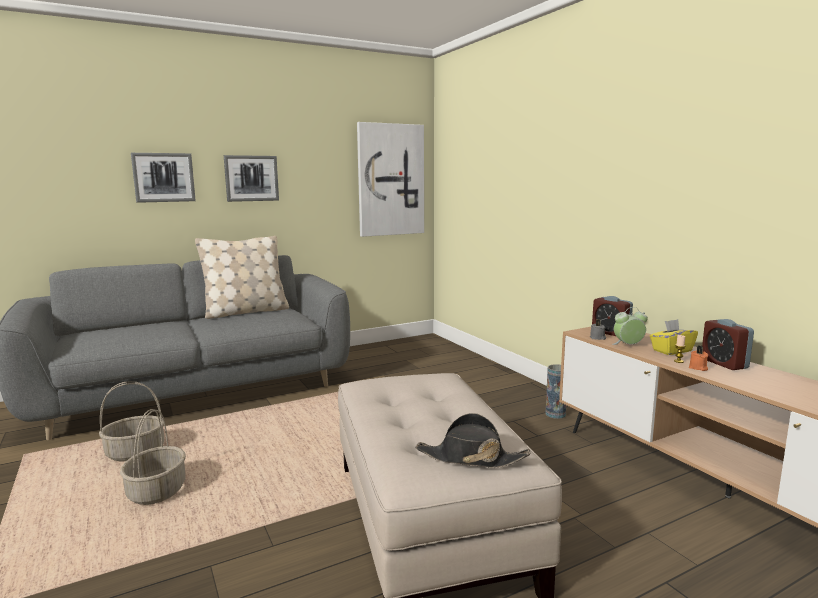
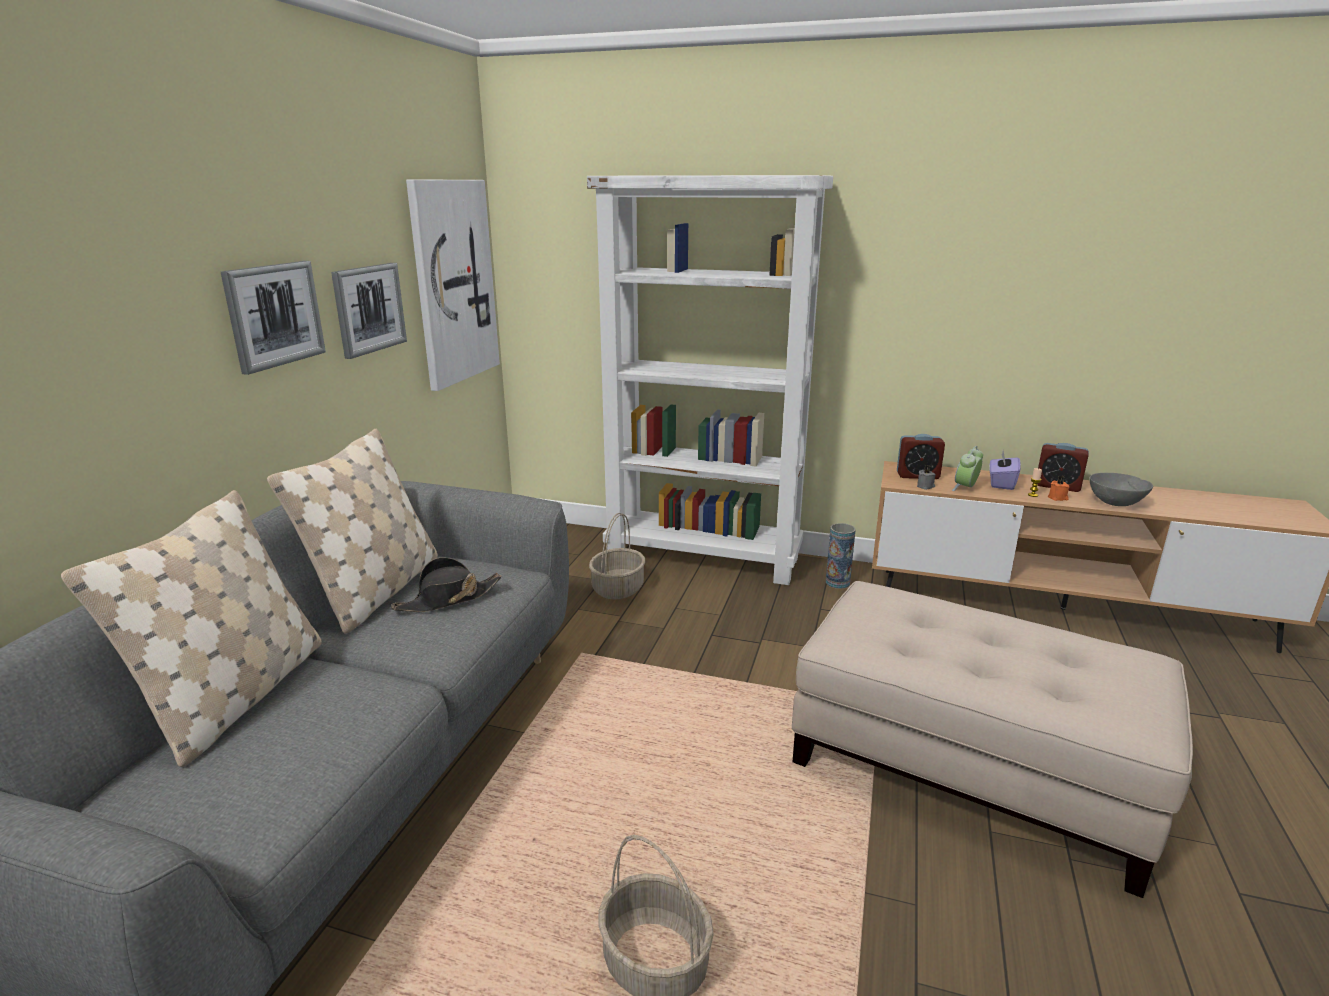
camera: 45 degrees left, 10 degrees up
(136, 452) = (480, 939): basket -> basket (617, 588)
(145, 323) = (236, 697): none -> beige pillow
(163, 177) = (113, 345): picture -> picture (369, 309)
(471, 458) = (1129, 677): black hat -> black hat (448, 599)
(494, 377) = (705, 558): none -> white bookcase
(671, 350) = (1001, 483): yellow tissue box -> purple tissue box
(754, 384) = (1115, 502): none -> grey bowl

